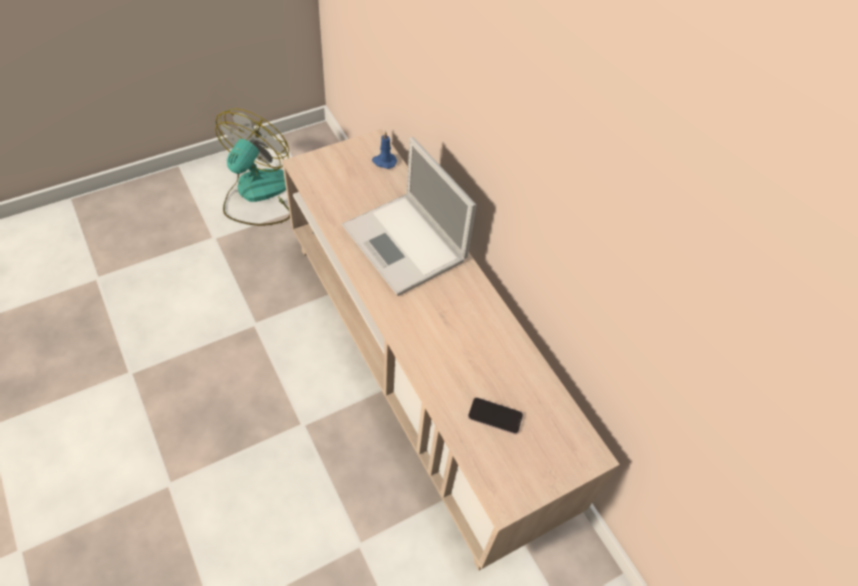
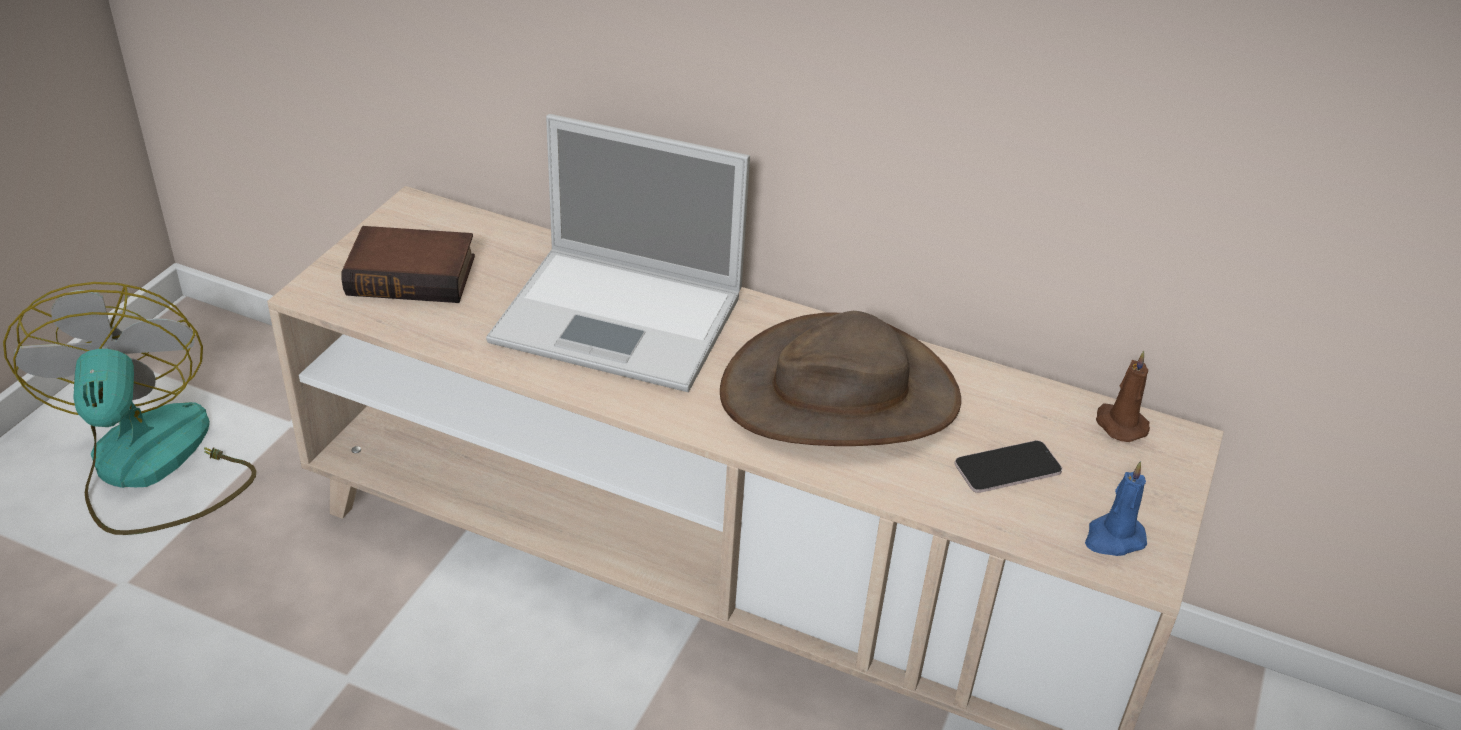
camera: 35 degrees left, 15 degrees down
(345, 176) = (414, 273): none -> book
(384, 161) = (461, 226): blue candle -> blue candle (1113, 538)
(460, 335) = (840, 394): none -> brown hat
(571, 428) = (1119, 424): none -> brown candle

